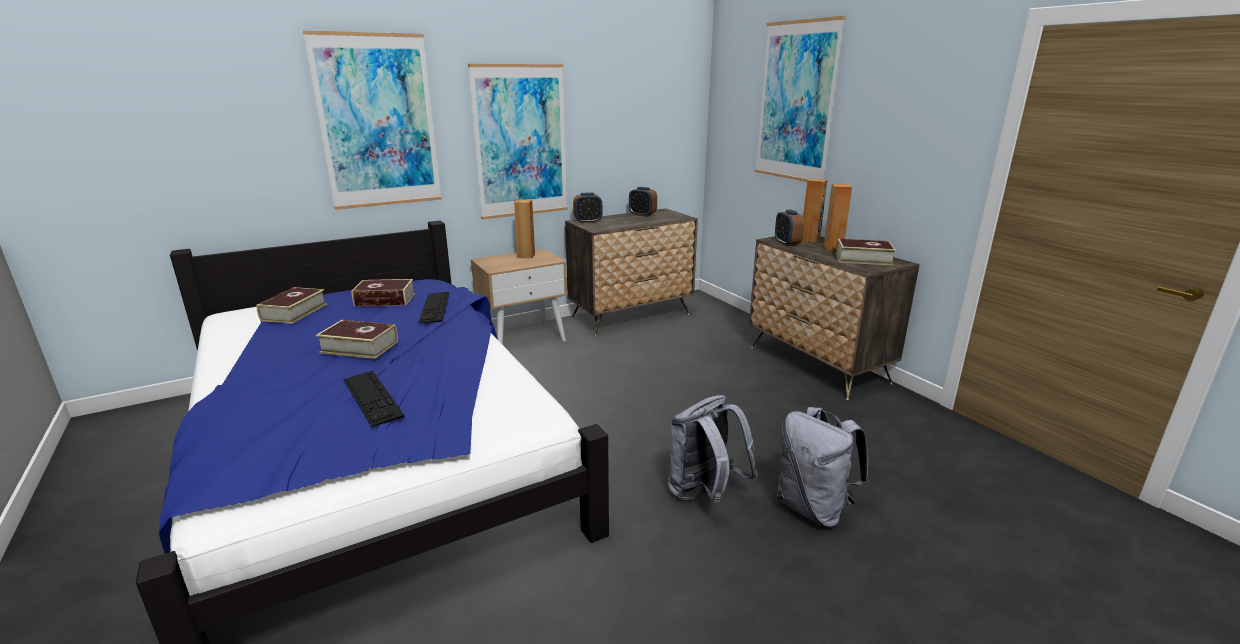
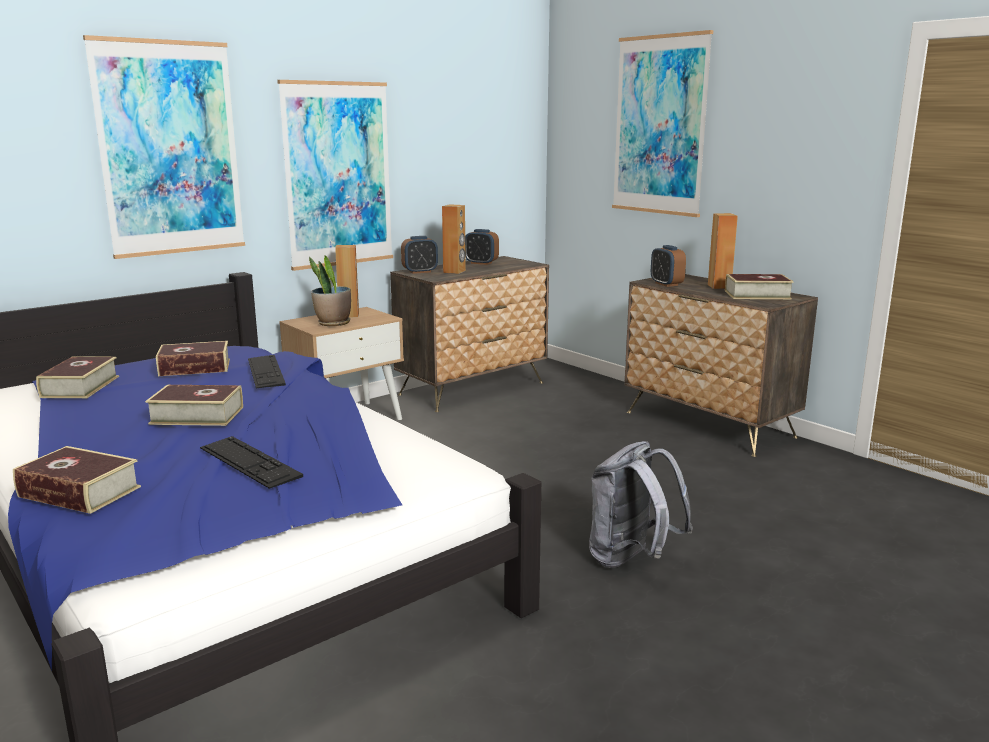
camera: 10 degrees left, 5 degrees down
(232, 416) = (79, 492): none -> book
(509, 263) = (333, 323): none -> potted plant
(810, 240) = (690, 280): brown speaker -> brown speaker (454, 271)
(813, 508) = (755, 562): grey backpack -> none

